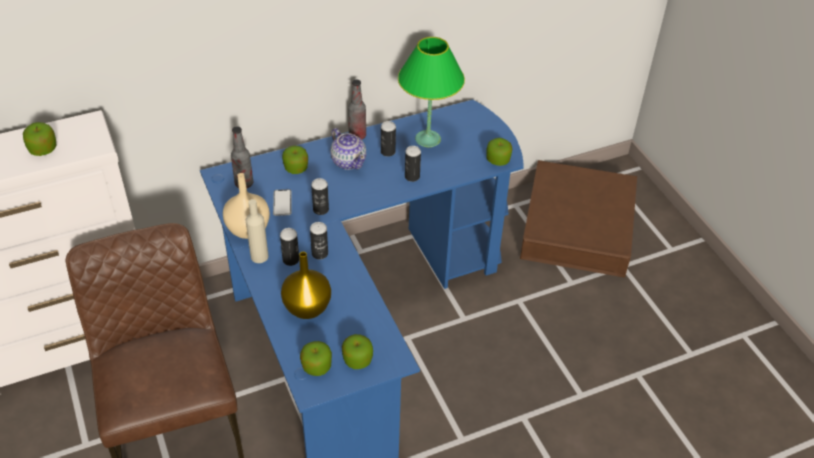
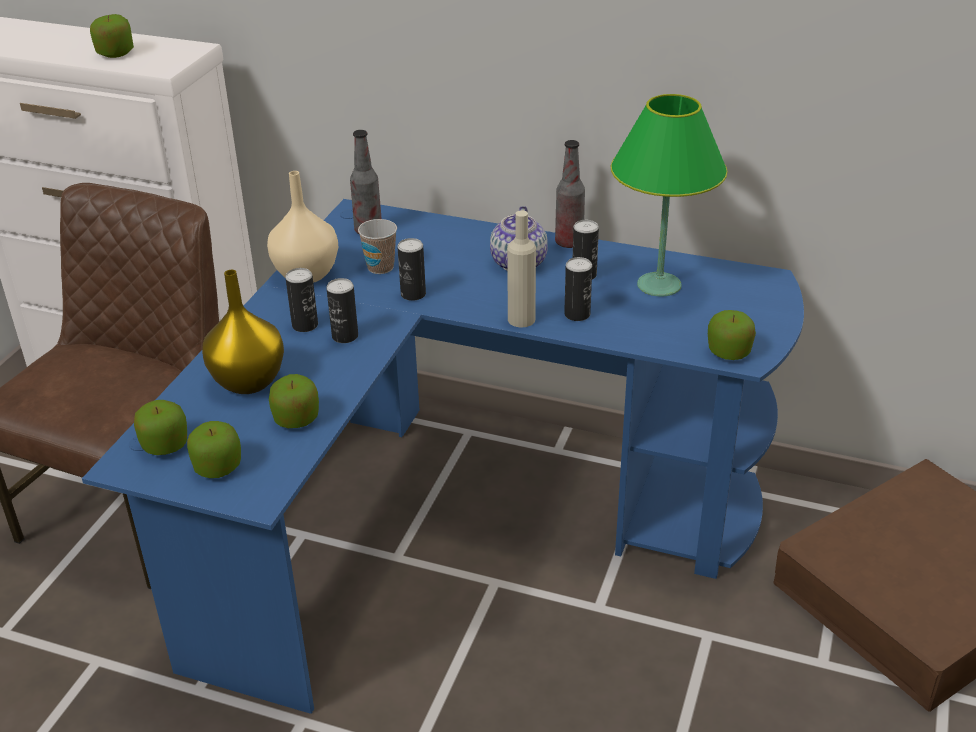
camera: 45 degrees right, 10 degrees down
(259, 256) = (278, 305): beige bottle -> beige bottle (521, 319)
(282, 203) = (380, 267): phone -> cup
(296, 168) = (447, 242): apple -> apple (296, 419)

